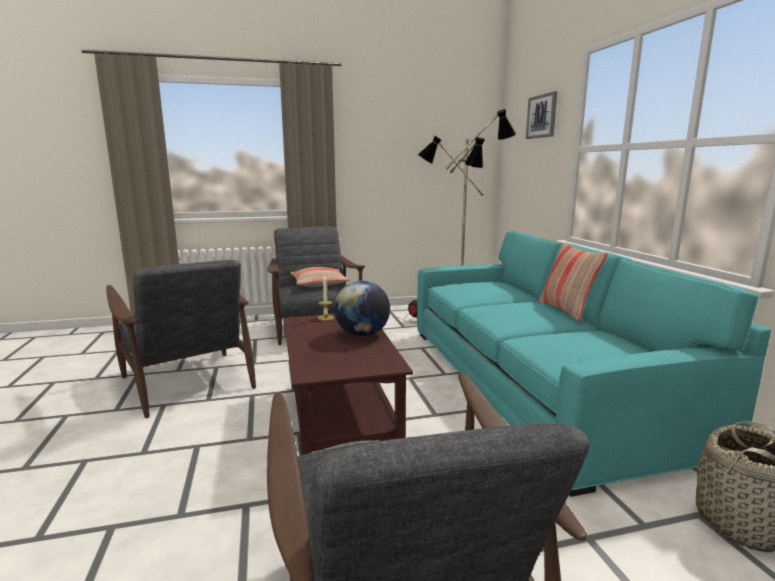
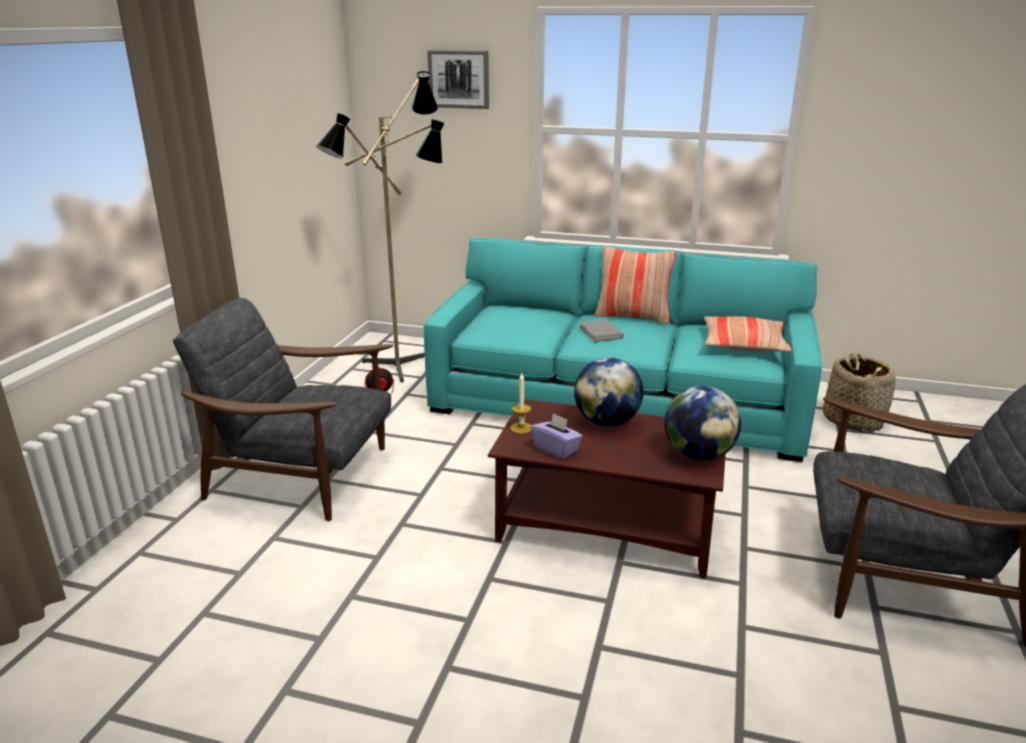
camera: 60 degrees left, 10 degrees up
(187, 380) = (375, 632): grey armchair -> none
(305, 329) = (556, 449): none -> purple tissue box
(319, 284) = (315, 400): pillow -> pillow (744, 344)
(341, 368) = (698, 455): none -> globe
(508, 307) = (600, 333): none -> grey book

